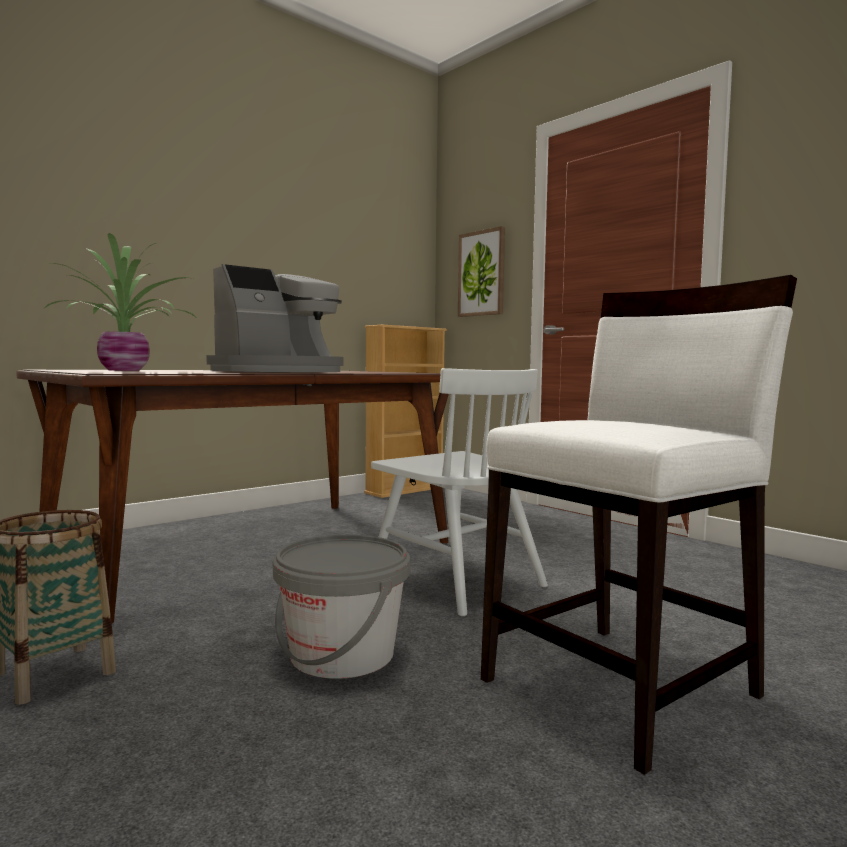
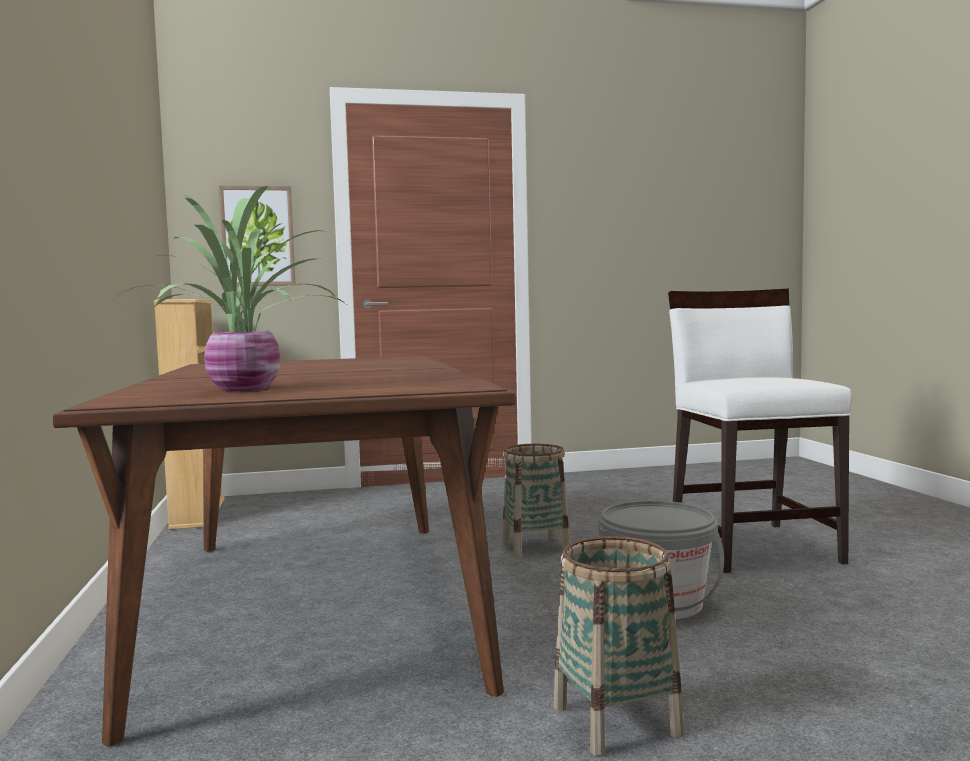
camera: 60 degrees left, 0 degrees up
(280, 372) = (375, 370): coffee machine -> none
(456, 581) = (535, 547): white chair -> basket

